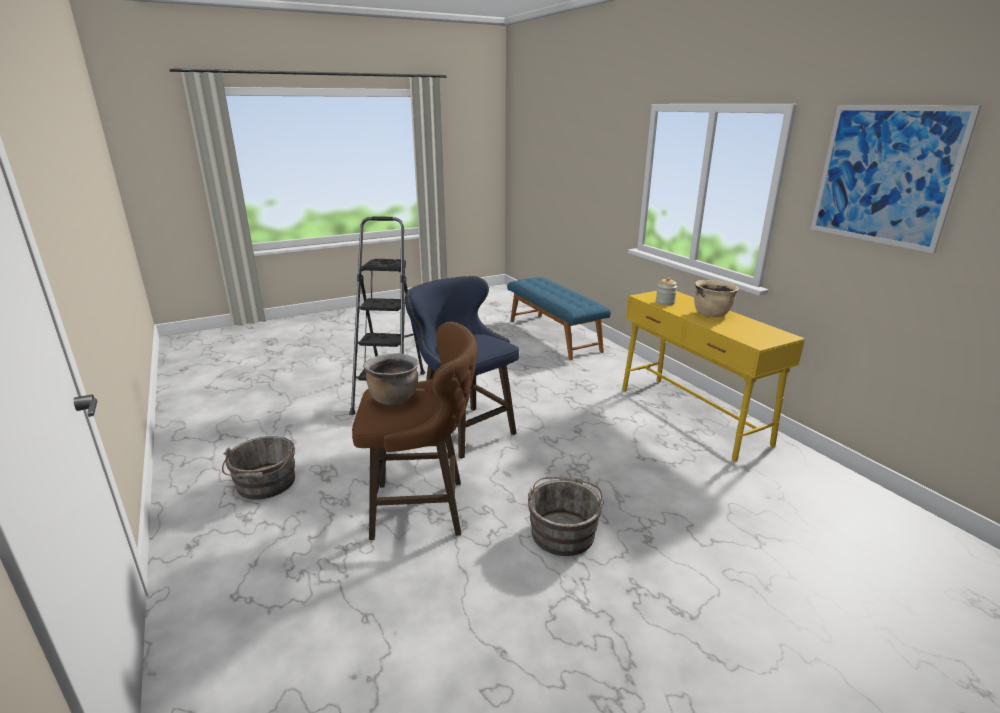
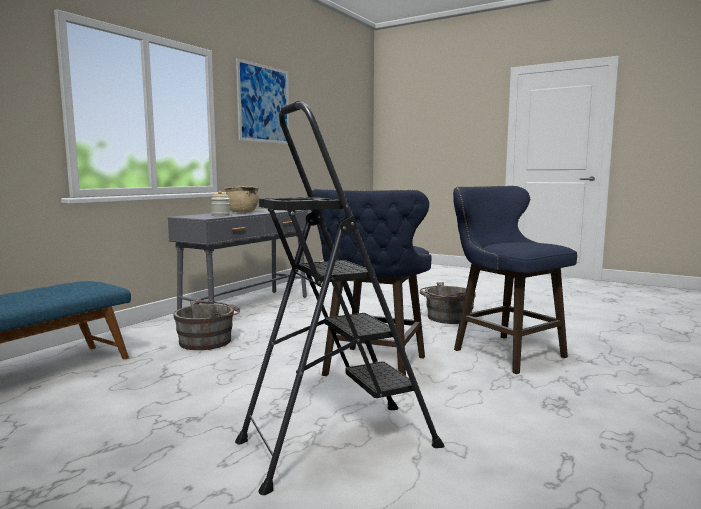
camera: 120 degrees left, 15 degrees down
(265, 484) = (638, 426): grey bucket -> grey bucket (208, 341)
(393, 398) = (524, 244): brown cooking pot -> none
(424, 508) = (505, 352): brown stool -> blue stool
(691, 416) = (248, 308): yellow console table -> grey console table

